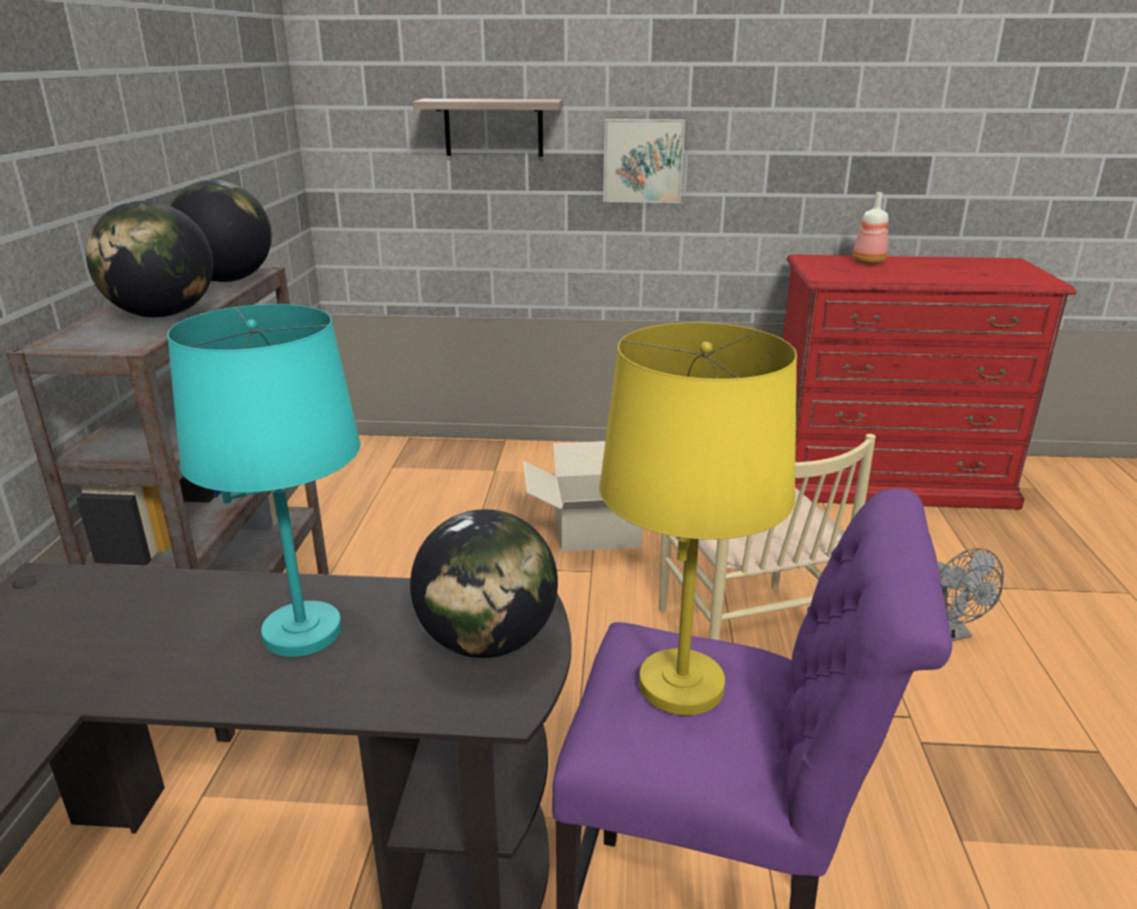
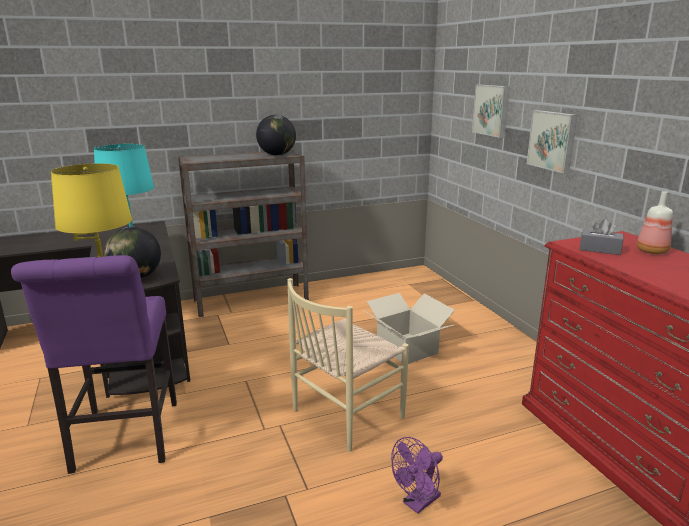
camera: 65 degrees right, 5 degrees down
(162, 315) = (226, 158): globe -> none
(493, 127) = (492, 110): shelf -> picture
(853, 273) = (599, 249): none -> grey tissue box
(951, 631) = (417, 503): grey fan -> purple fan

